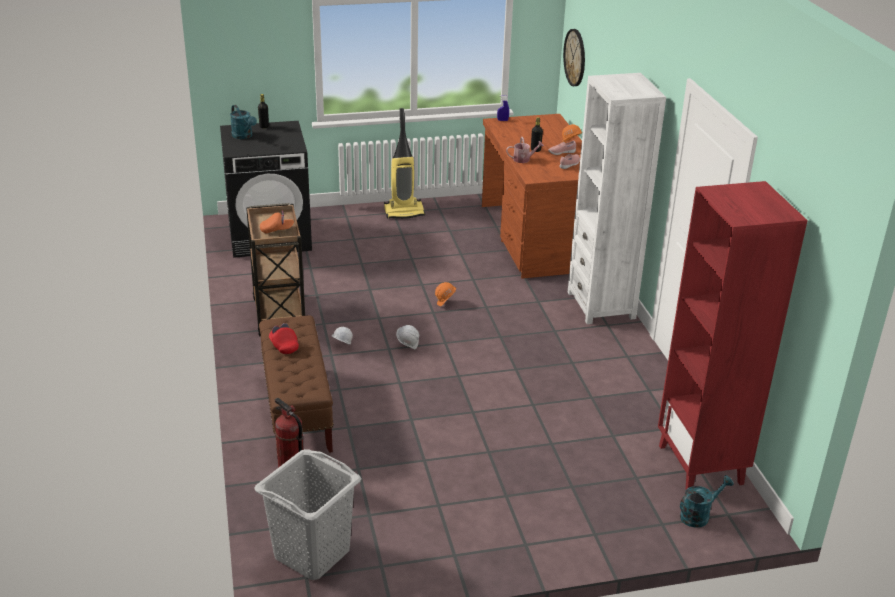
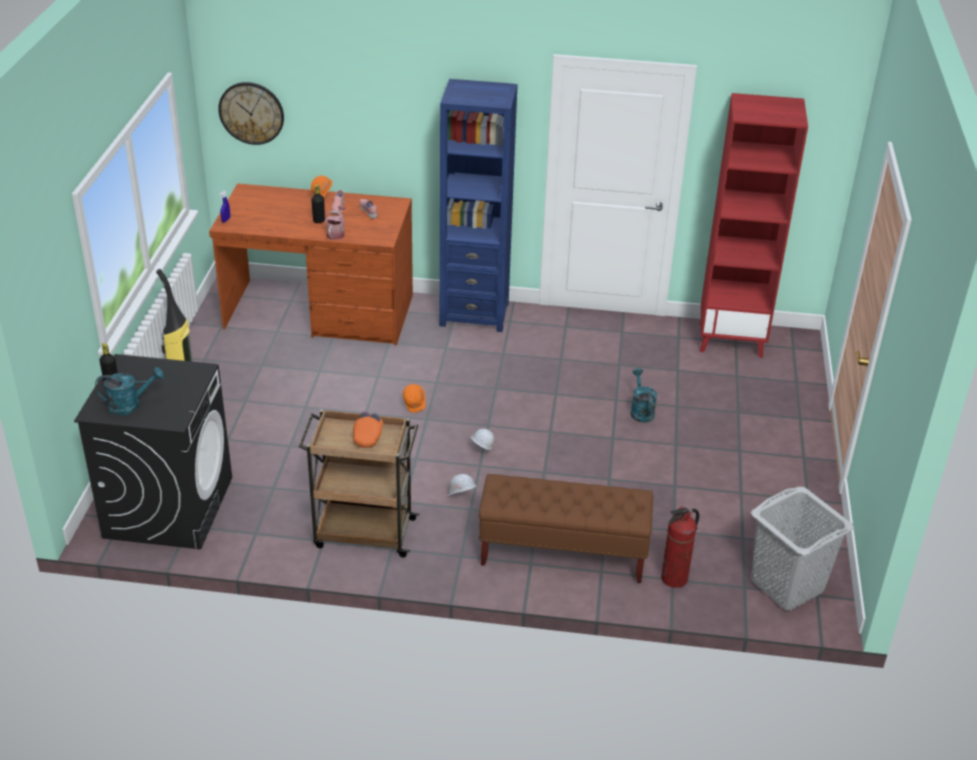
camera: 70 degrees left, 5 degrees up
(284, 346) = (545, 502): red cap -> none
(601, 305) = (474, 314): white bookcase -> blue bookcase
(699, 515) = (790, 361): turquoise watering can -> turquoise watering can (640, 411)

